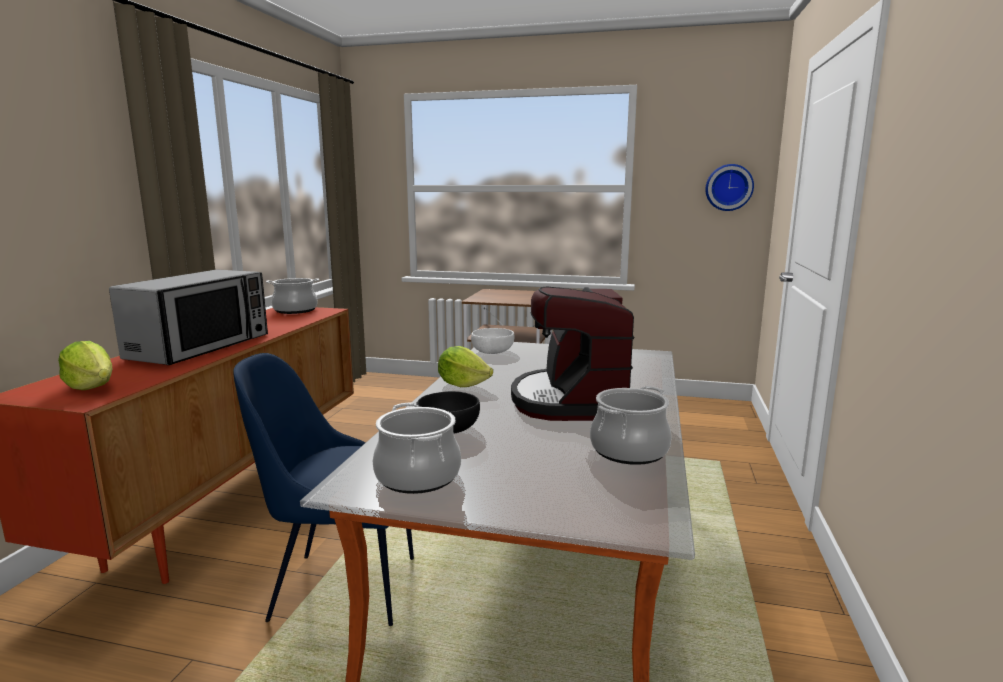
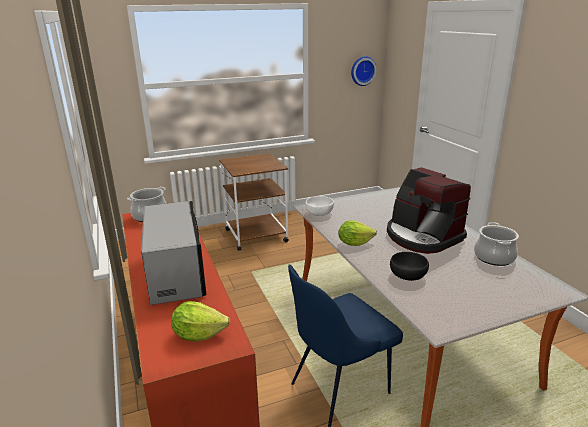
camera: 35 degrees left, 10 degrees up
(417, 476) = (452, 308): cooking pot -> none

